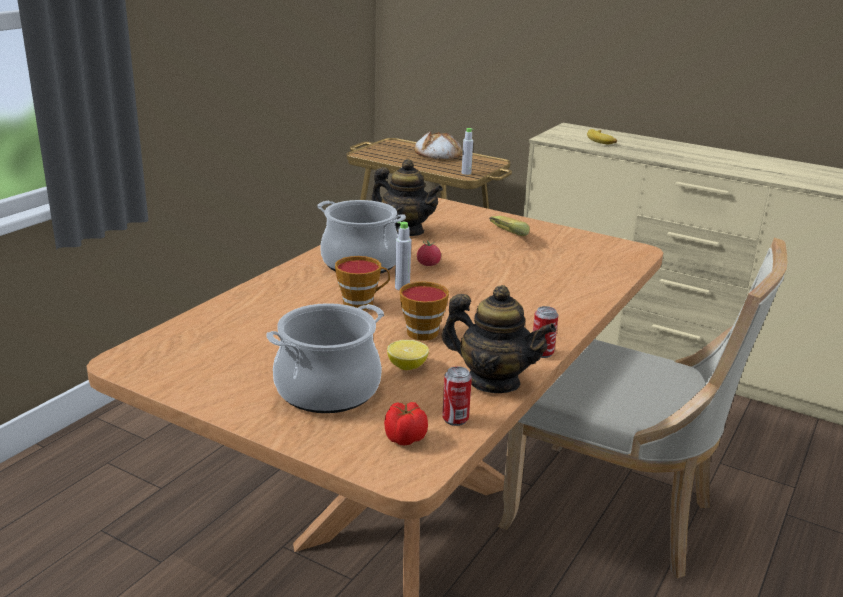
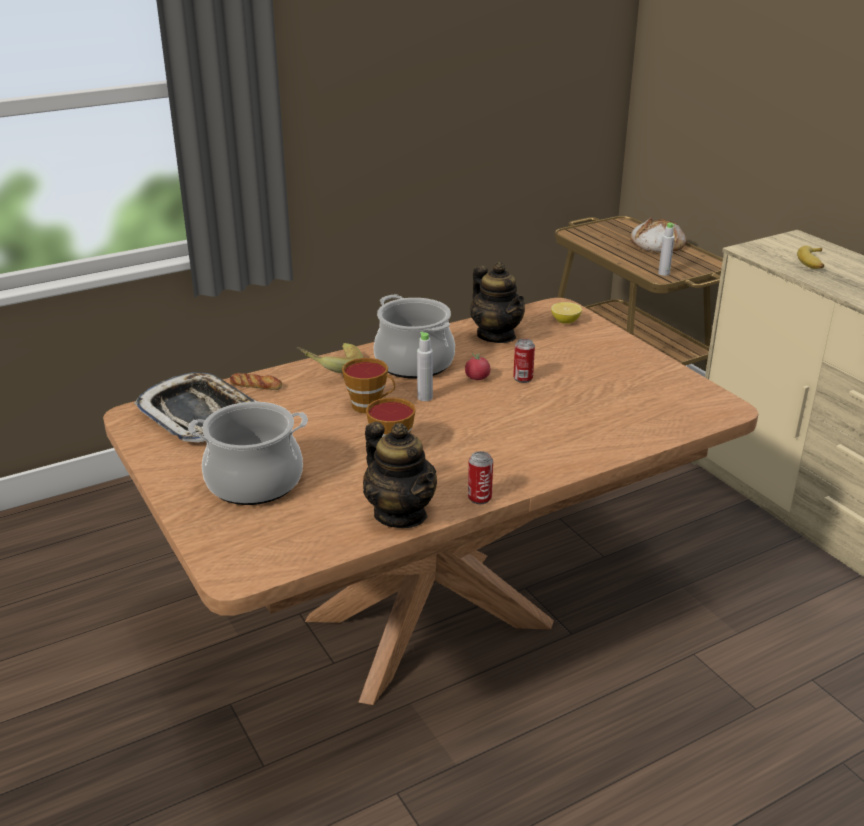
camera: 30 degrees right, 5 degrees up
(199, 346) = (199, 414): none -> tray
(230, 309) = (256, 385): none -> bread
(404, 438) = (268, 543): tomato -> none
(407, 366) = (342, 478): lemon -> lemon (565, 321)
(455, 419) = (327, 539): can -> can (523, 378)
(499, 238) = (585, 362): banana -> banana (330, 369)
(617, 514) = (638, 692): beige chair -> none

